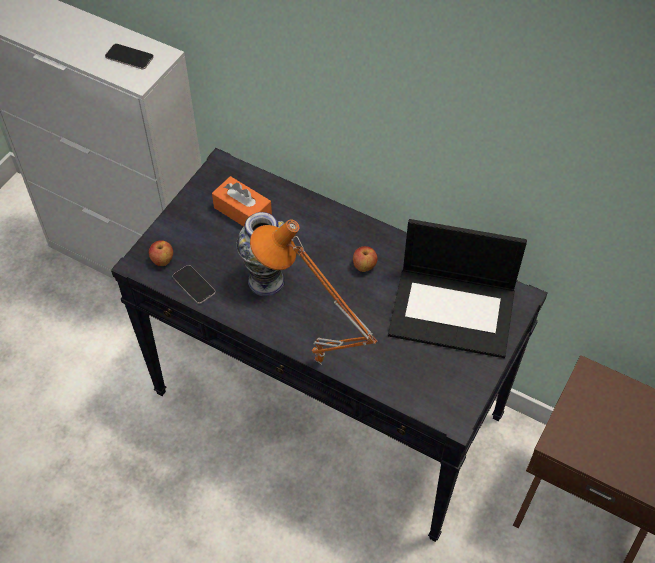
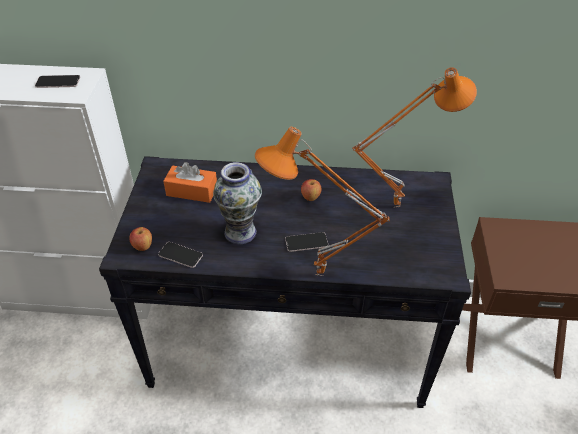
camera: 25 degrees left, 10 degrees down
(327, 319) = (306, 242): none -> phone
(453, 311) = (396, 205): laptop -> orange table lamp

